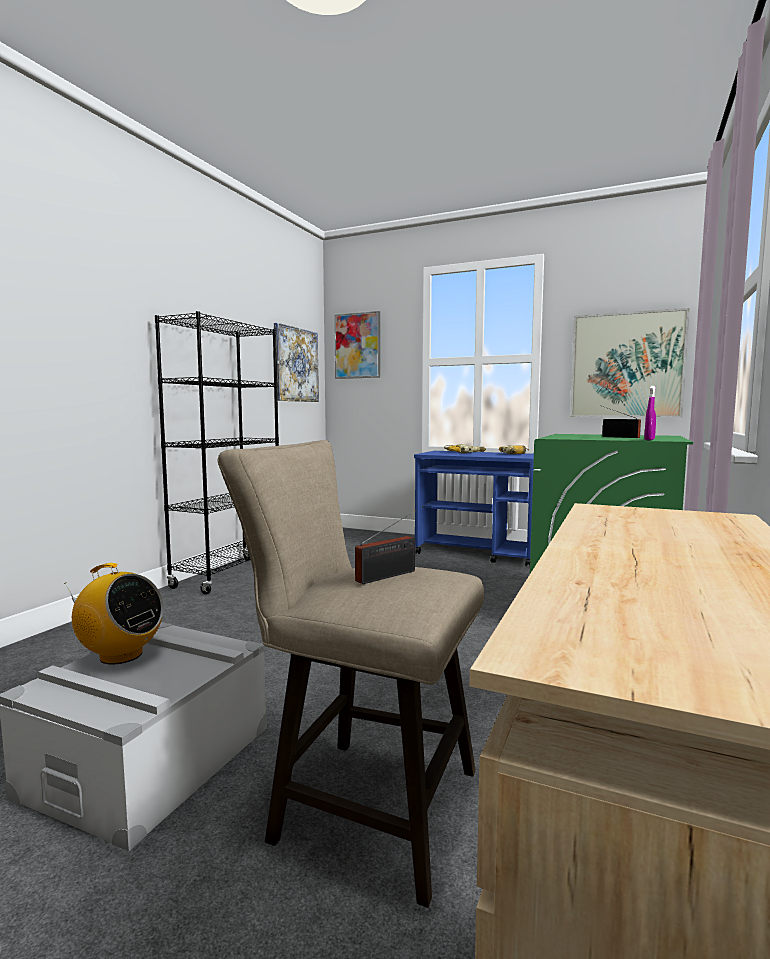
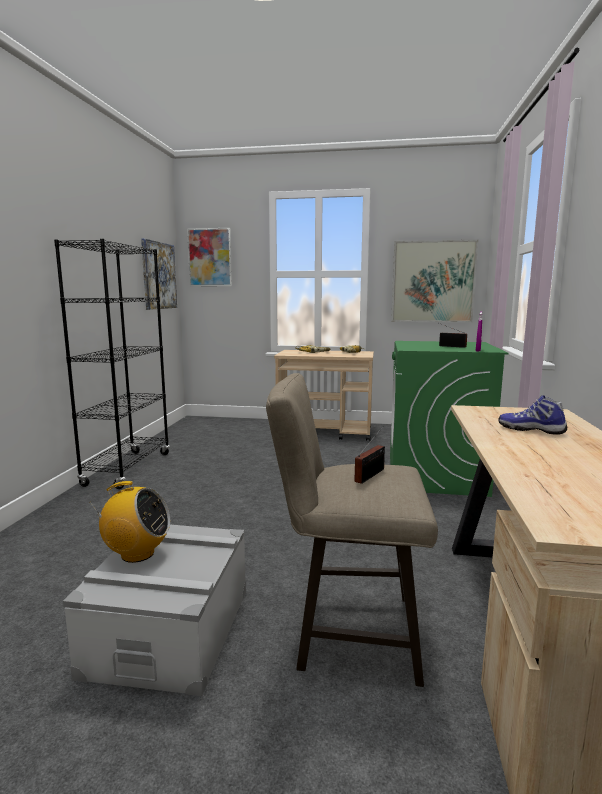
camera: 15 degrees left, 5 degrees up
(478, 553) = (325, 432): blue cart -> beige cart
(662, 533) = (531, 429): none -> shoe

